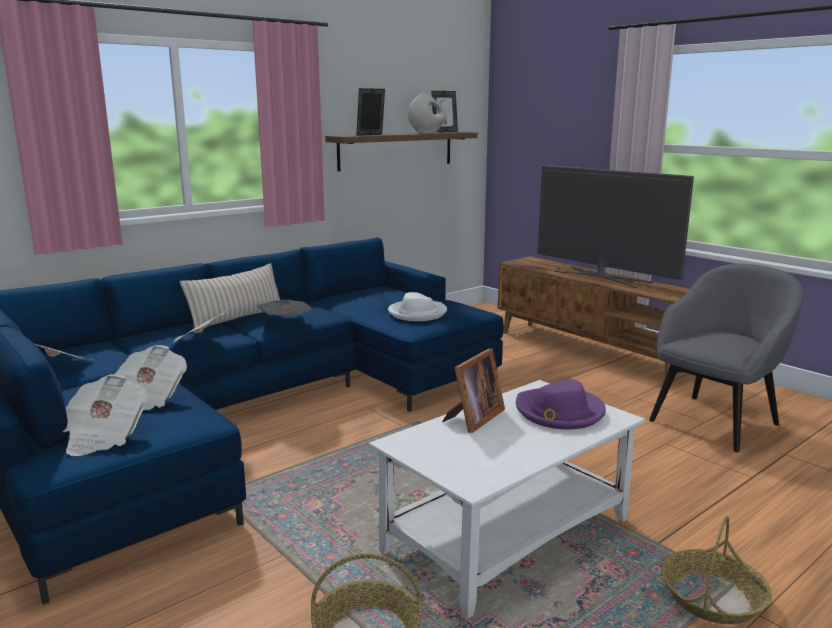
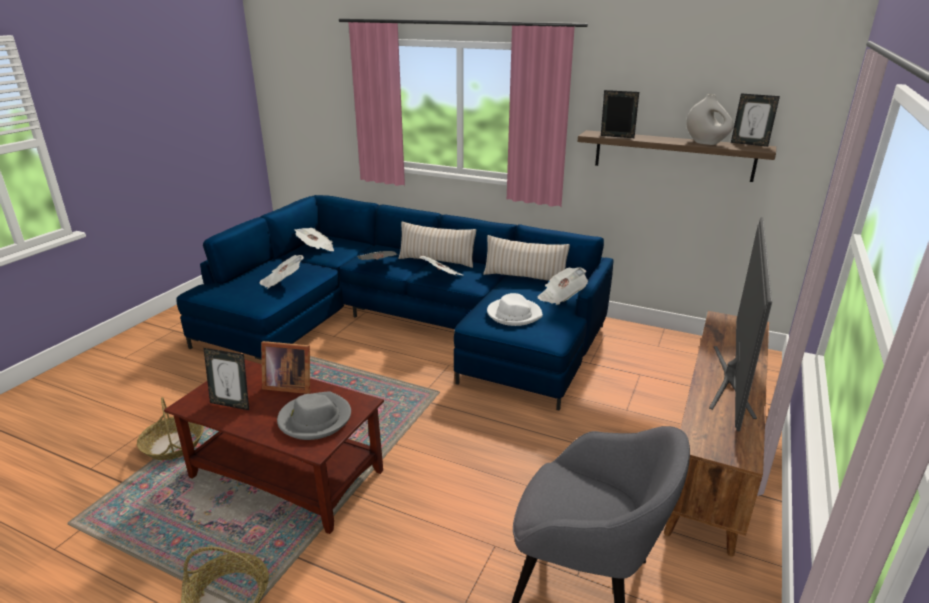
camera: 65 degrees right, 10 degrees up
(104, 436) = (232, 289): newspaper -> newspaper (561, 297)
(341, 298) = (524, 277): none -> beige pillow
(494, 454) = (231, 404): none -> picture frame
(508, 534) = (288, 474): white coffee table -> brown coffee table
(559, 412) = (315, 419): purple hat -> grey hat

